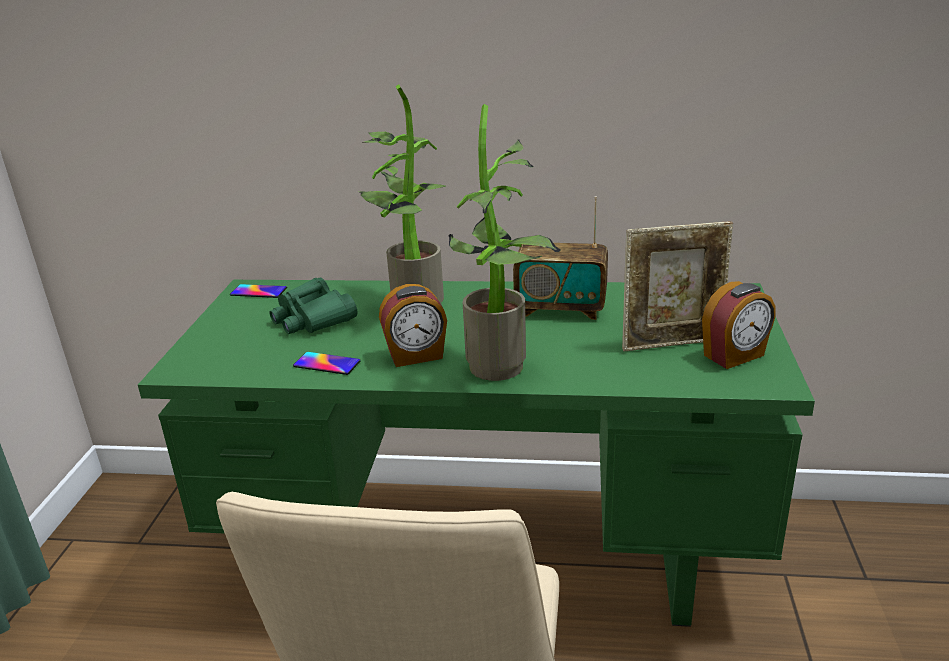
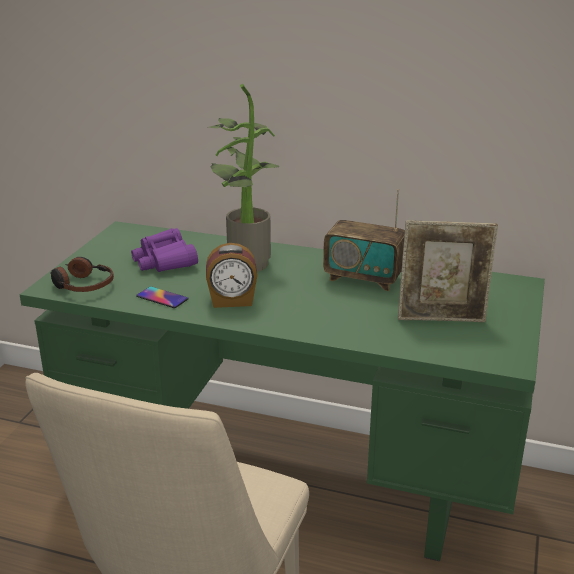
camera: 10 degrees right, 0 degrees up
(218, 362) = (82, 285): none -> headphones
(258, 291) = (131, 233): phone -> none
(312, 318) = (164, 261): green binoculars -> purple binoculars
(505, 368) = (297, 320): potted plant -> none
(734, 356) = (488, 336): alarm clock -> none

